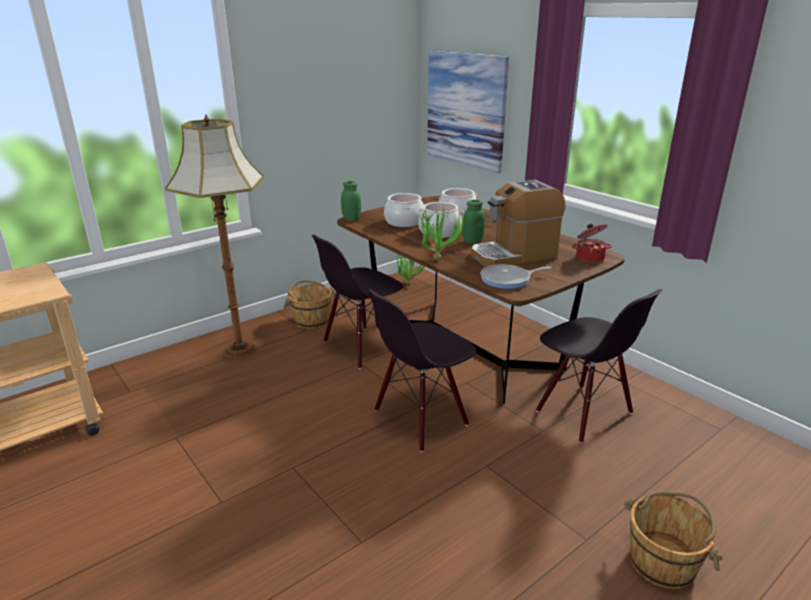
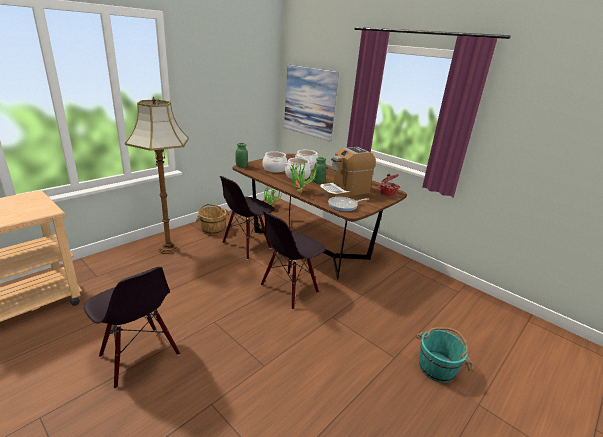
camera: 10 degrees left, 0 degrees up
(583, 412) = (383, 284): black chair -> black chair (139, 356)
(662, 562) = (437, 367): brown bucket -> turquoise bucket

